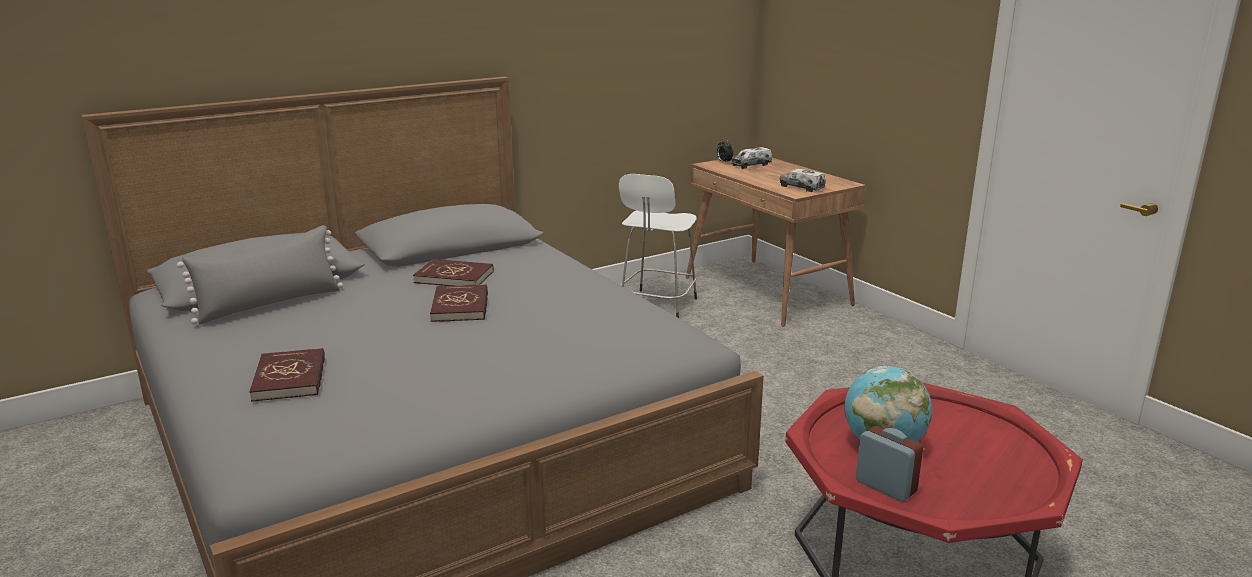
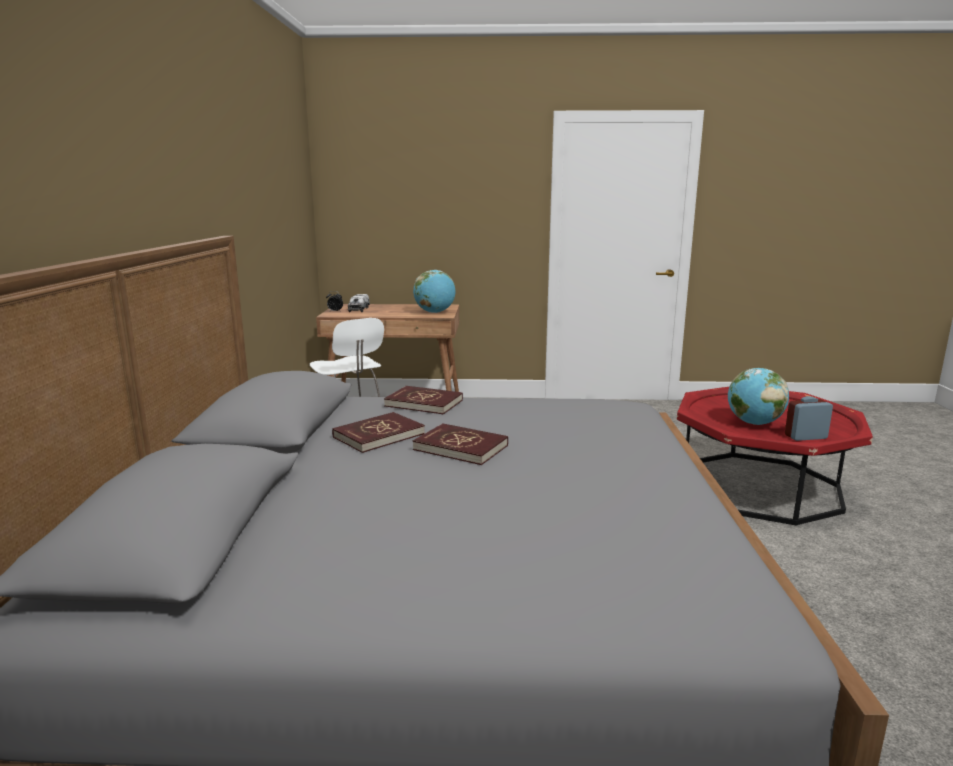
camera: 55 degrees left, 5 degrees down
(270, 304) = (287, 532): grey pillow -> none
(290, 378) = (549, 556): red book -> red book (424, 403)
(801, 187) = (435, 312): toy truck -> globe

